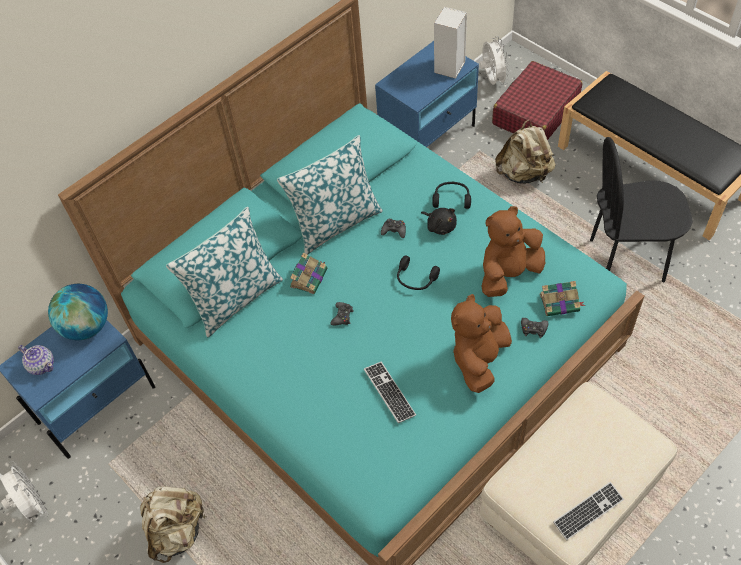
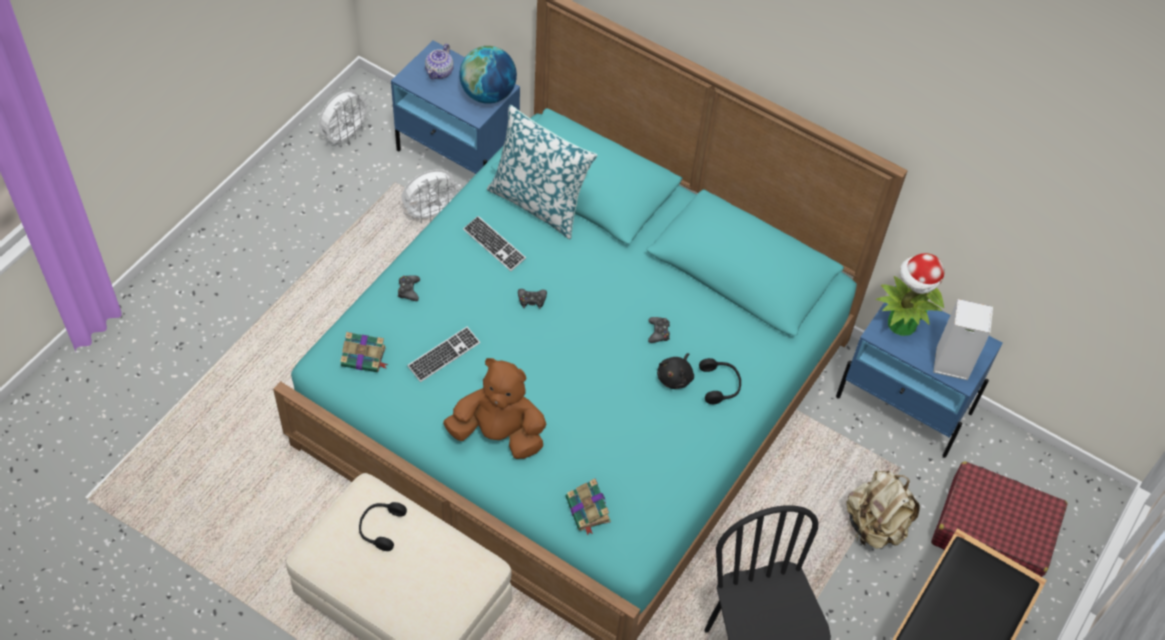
camera: 70 degrees right, 0 degrees up
(177, 531) = (332, 254): beige backpack -> none
(309, 277) = (577, 262): book -> book (364, 357)
(336, 223) = (658, 275): pillow -> none
(410, 87) = (901, 324): none -> potted plant
(415, 279) = (593, 361): black headphones -> black headphones (380, 528)
(492, 80) = (1039, 471): white fan -> white fan (431, 213)
(508, 273) = (620, 454): brown plush toy -> none
(533, 329) = (546, 485): black game controller -> black game controller (408, 290)
(588, 511) = (344, 569): keyboard -> keyboard (494, 245)

